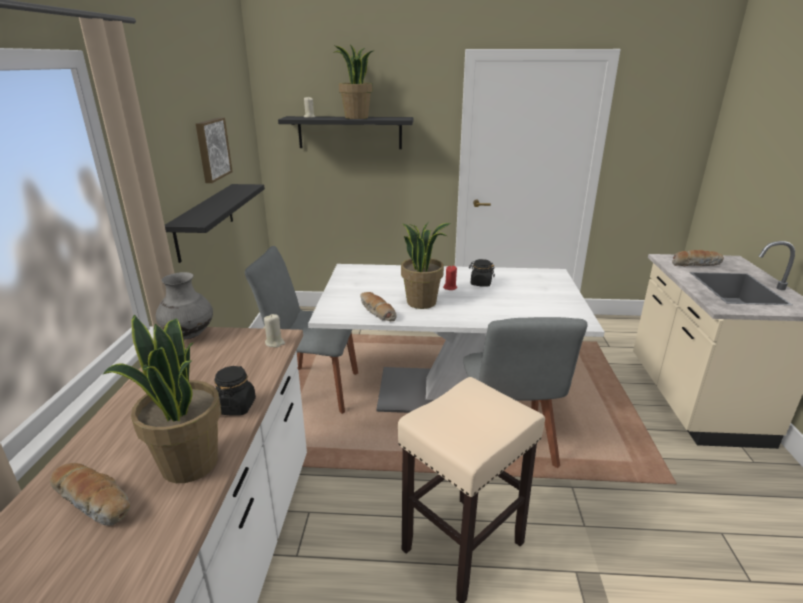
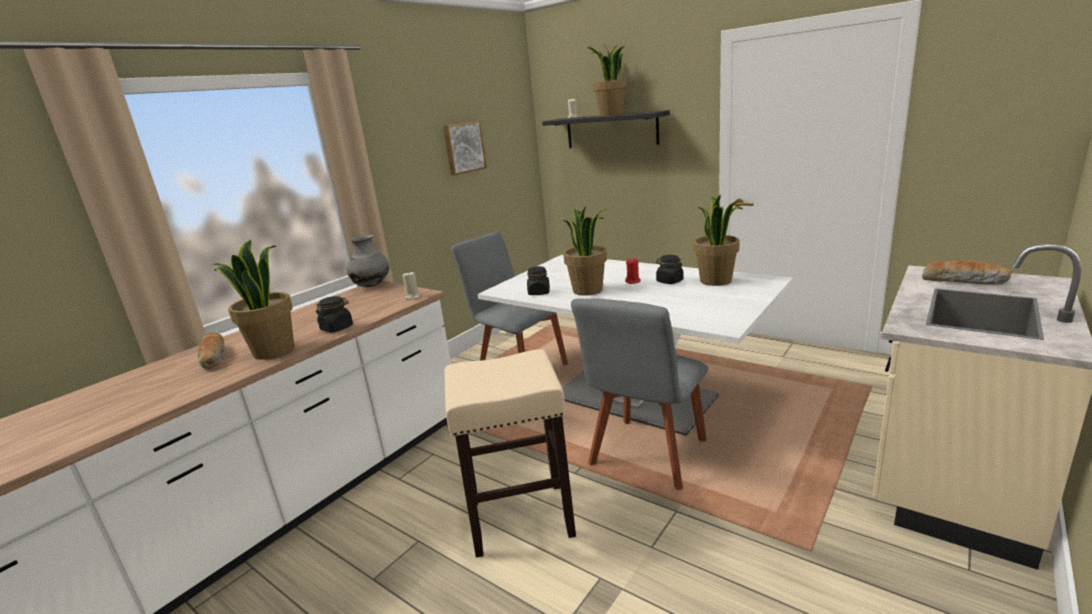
camera: 35 degrees right, 5 degrees down
(205, 221) = (446, 206): black shelf -> none
(376, 312) = (539, 292): bread -> black jar
(517, 278) = (716, 281): none -> potted plant

